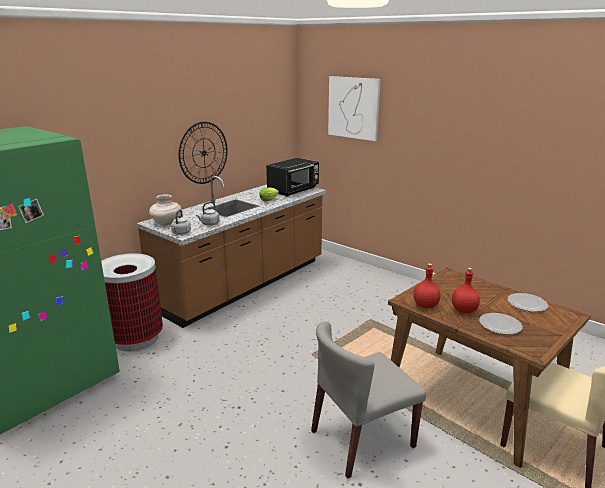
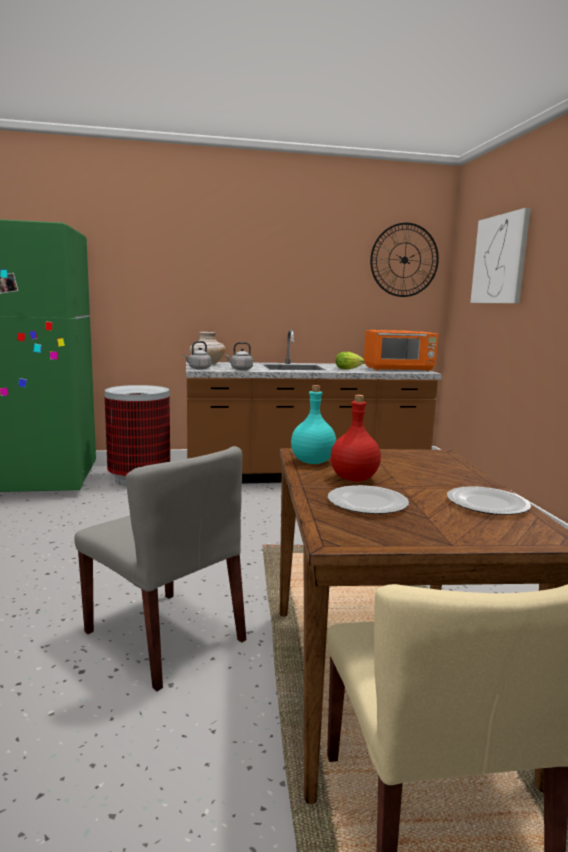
camera: 40 degrees right, 10 degrees down
(203, 153) = (288, 304): wall clock -> wall clock (404, 260)
(294, 190) = (399, 369): black microwave -> orange microwave
(362, 439) = (165, 636): grey chair -> grey chair turned 150 degrees counterclockwise
(425, 305) = (313, 462): red bottle -> turquoise bottle

